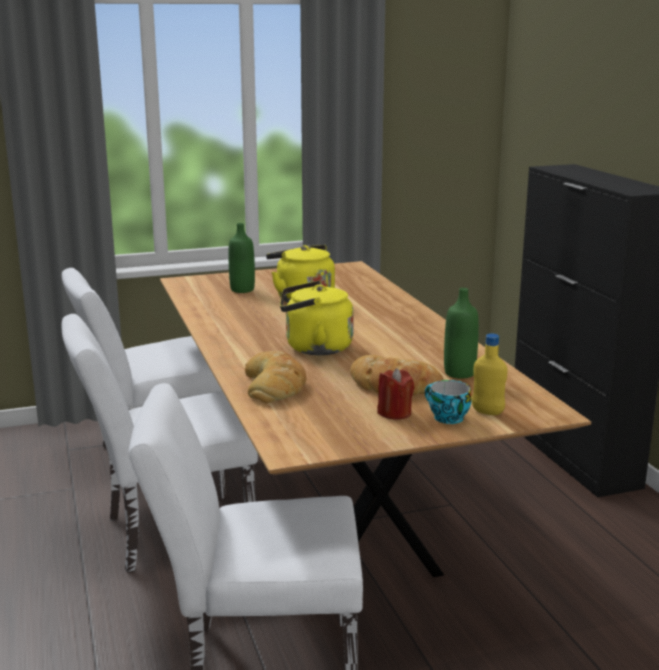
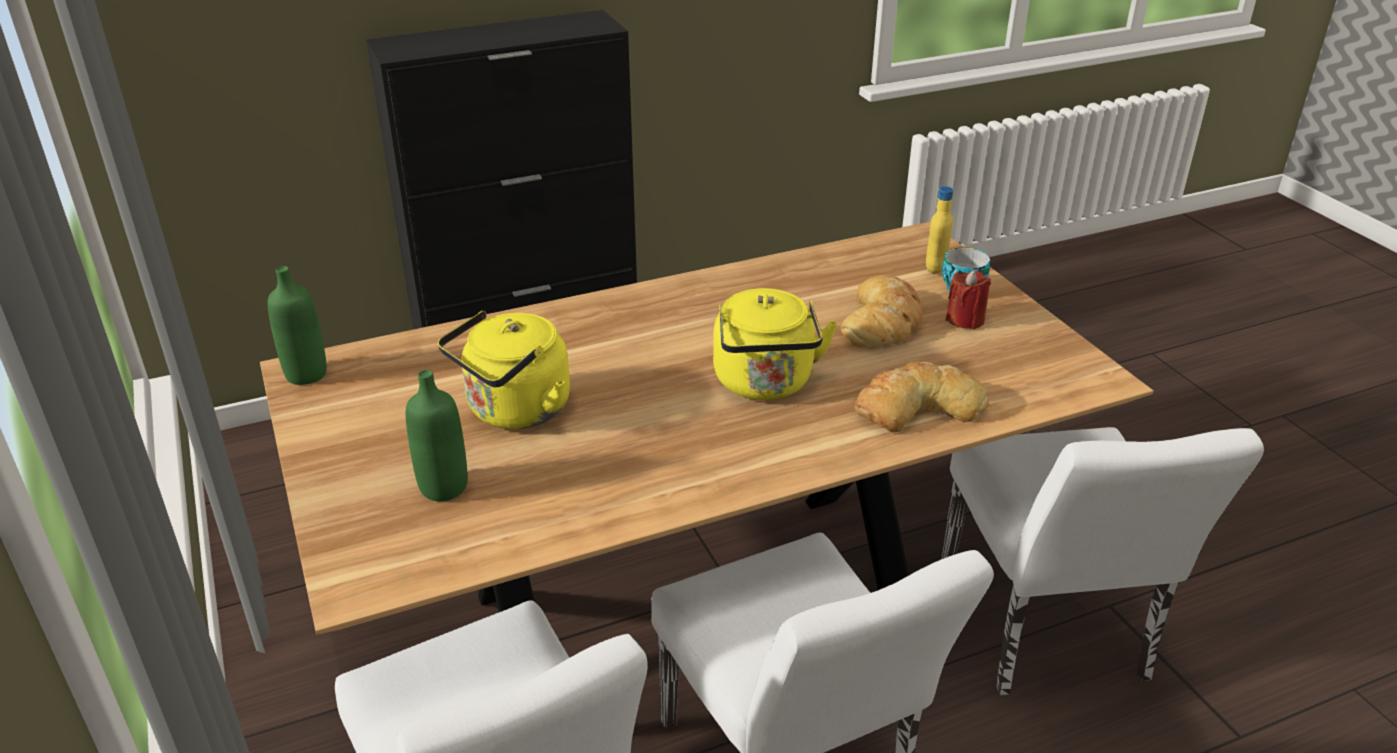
camera: 95 degrees left, 15 degrees up
(459, 373) = (828, 280): green bottle -> green bottle (306, 374)

